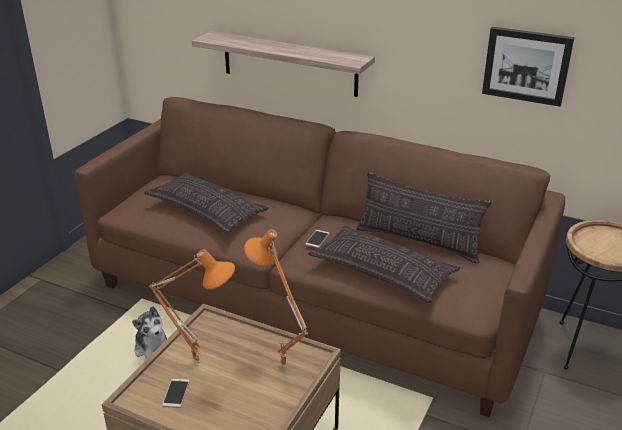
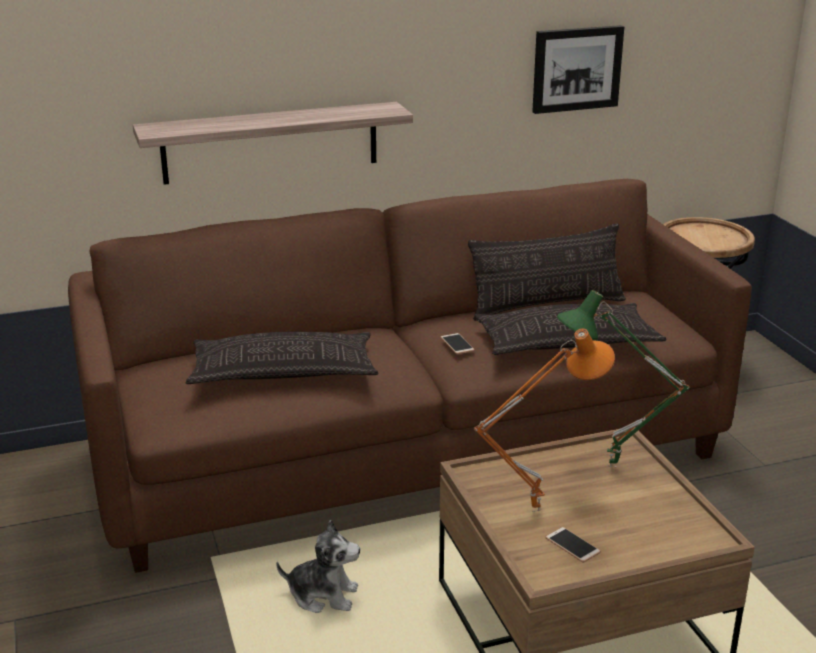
camera: 45 degrees left, 5 degrees down
(280, 366) = (611, 469): orange table lamp -> green table lamp

